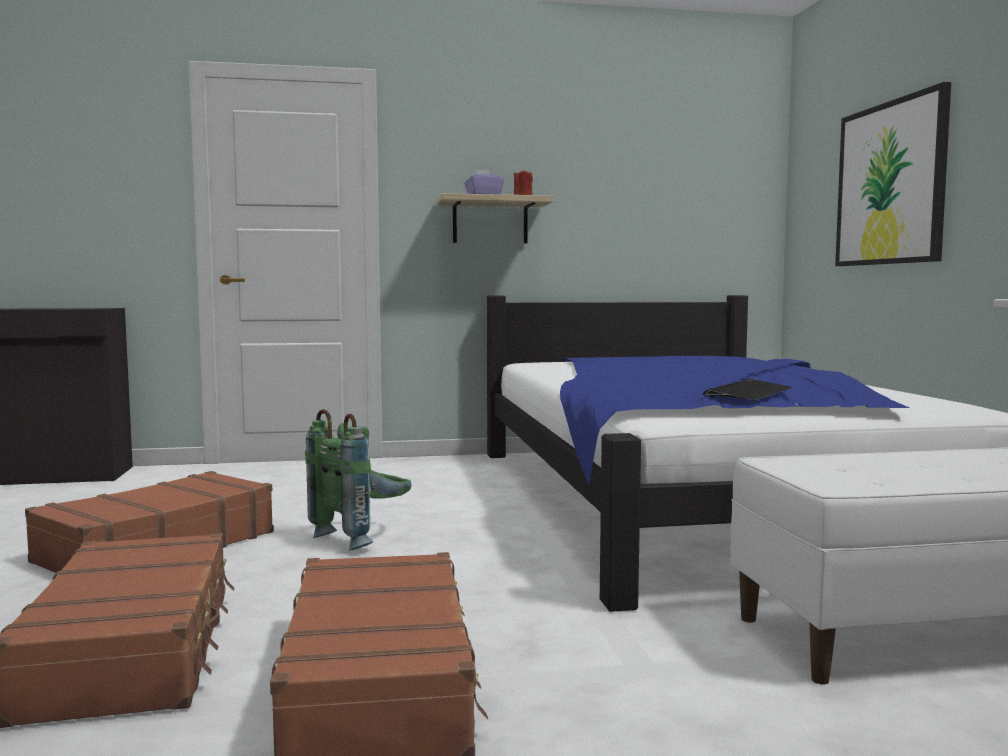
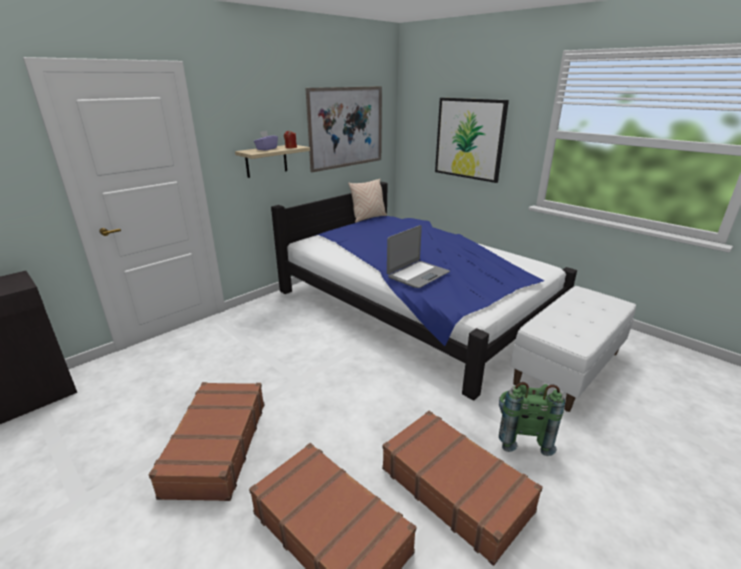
camera: 35 degrees left, 20 degrees up
(363, 537) = (314, 389): green backpack -> green backpack (520, 435)
(631, 380) = (417, 275): none -> laptop
(660, 186) = (346, 127): none -> picture
(691, 354) = (368, 218): none -> beige pillow
(748, 392) = (483, 281): keyboard -> none

